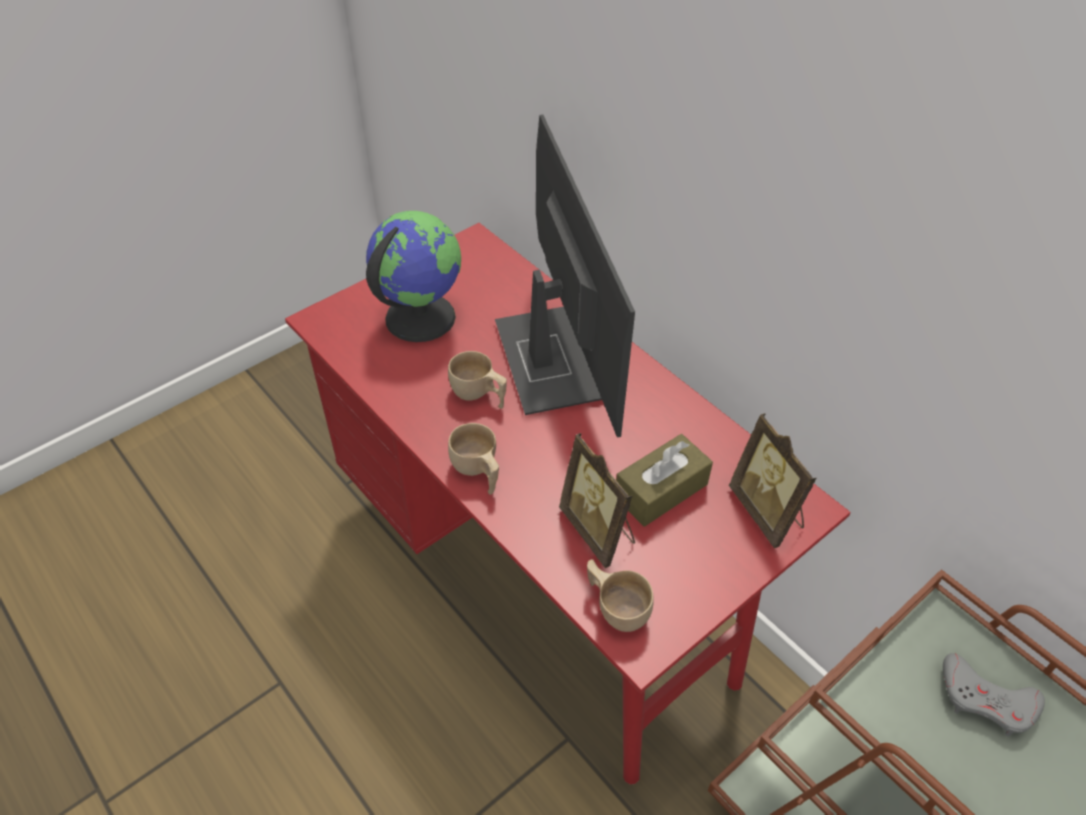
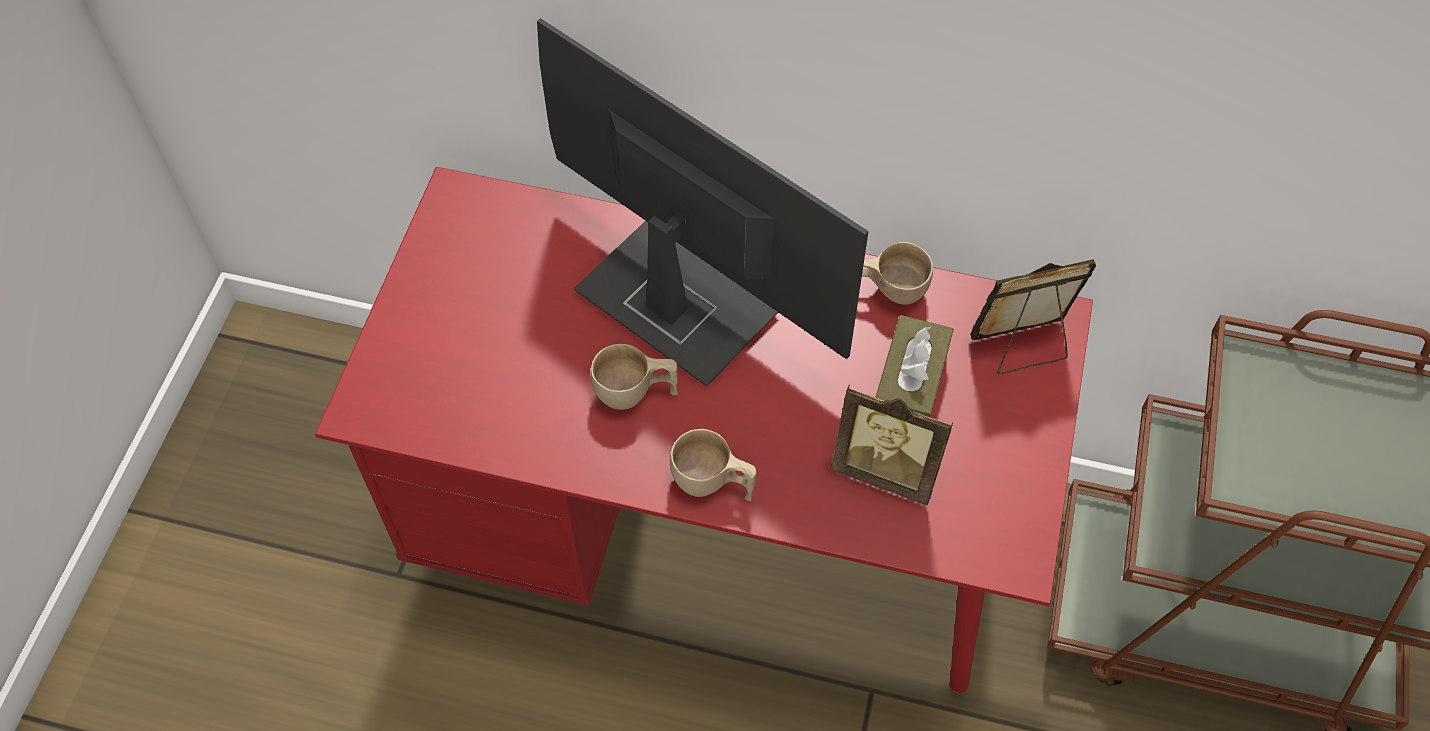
camera: 35 degrees left, 10 degrees up
(419, 317) = (479, 335): globe -> none
(616, 606) = (965, 537): beige cup -> beige cup (887, 287)
(767, 512) = (1022, 347): picture frame -> picture frame turned 135 degrees clockwise
(986, 700) = (1326, 416): grey game controller -> none

